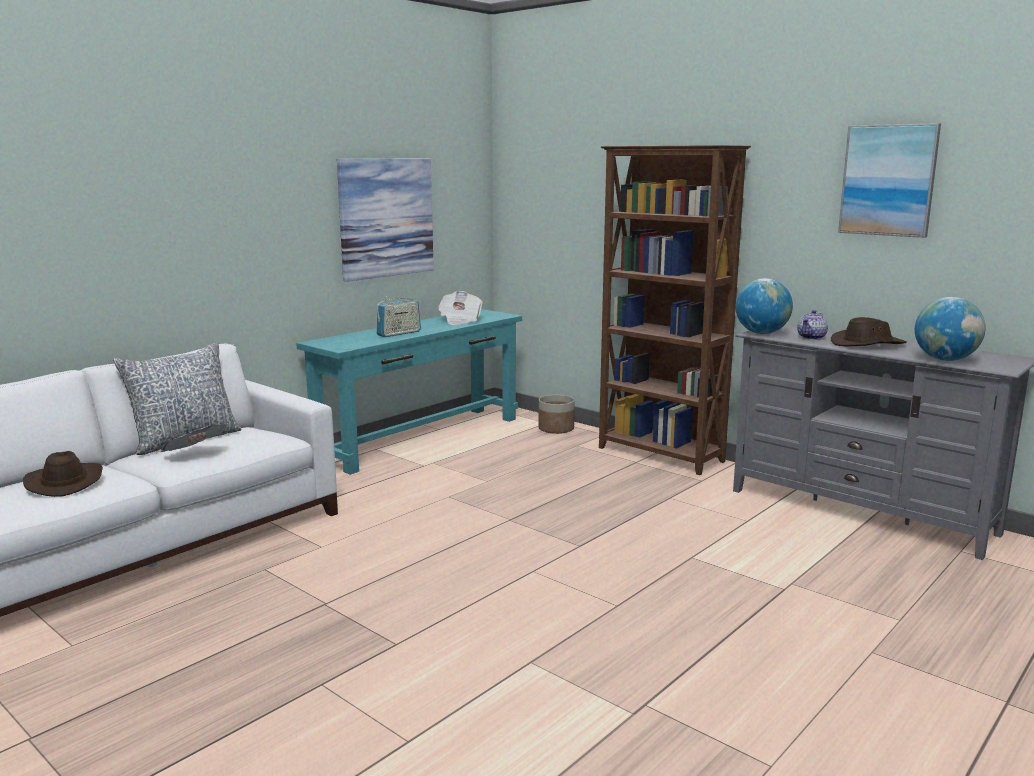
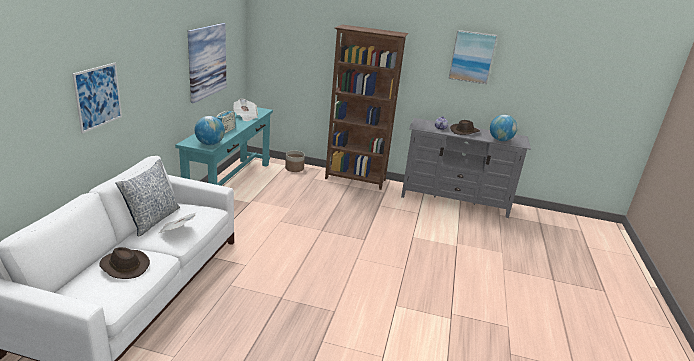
camera: 30 degrees left, 10 degrees up
(126, 231) = (98, 96): none -> picture
(761, 333) = (418, 126): globe -> globe (210, 144)

